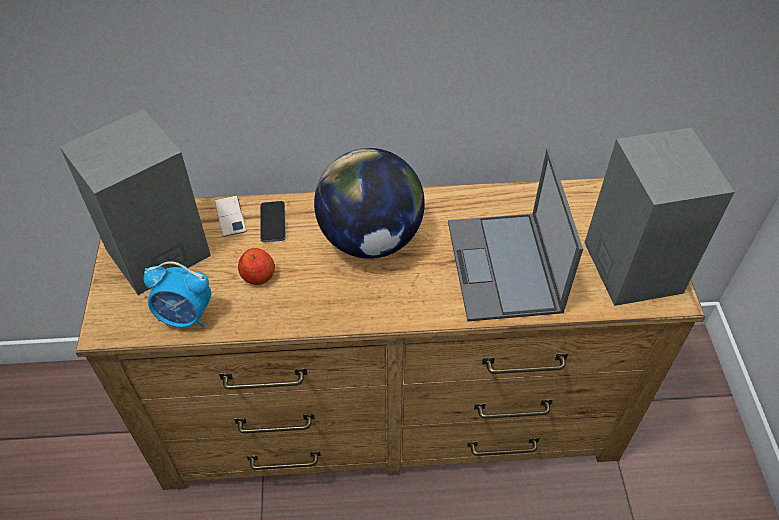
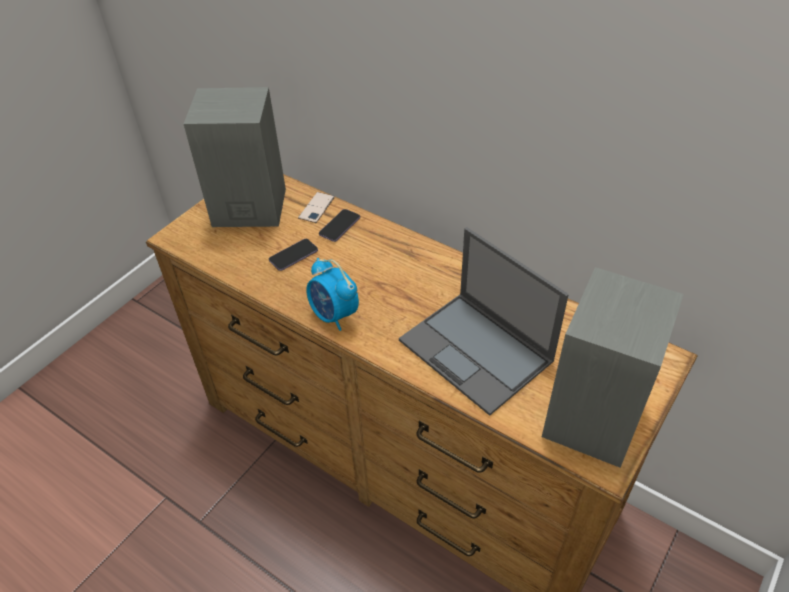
camera: 40 degrees right, 5 degrees down
(185, 316) = (224, 256): alarm clock -> alarm clock (334, 315)
(258, 276) = (293, 256): apple -> phone
(370, 239) = (395, 273): globe -> none
(504, 267) = (477, 351): laptop -> laptop turned 75 degrees counterclockwise

